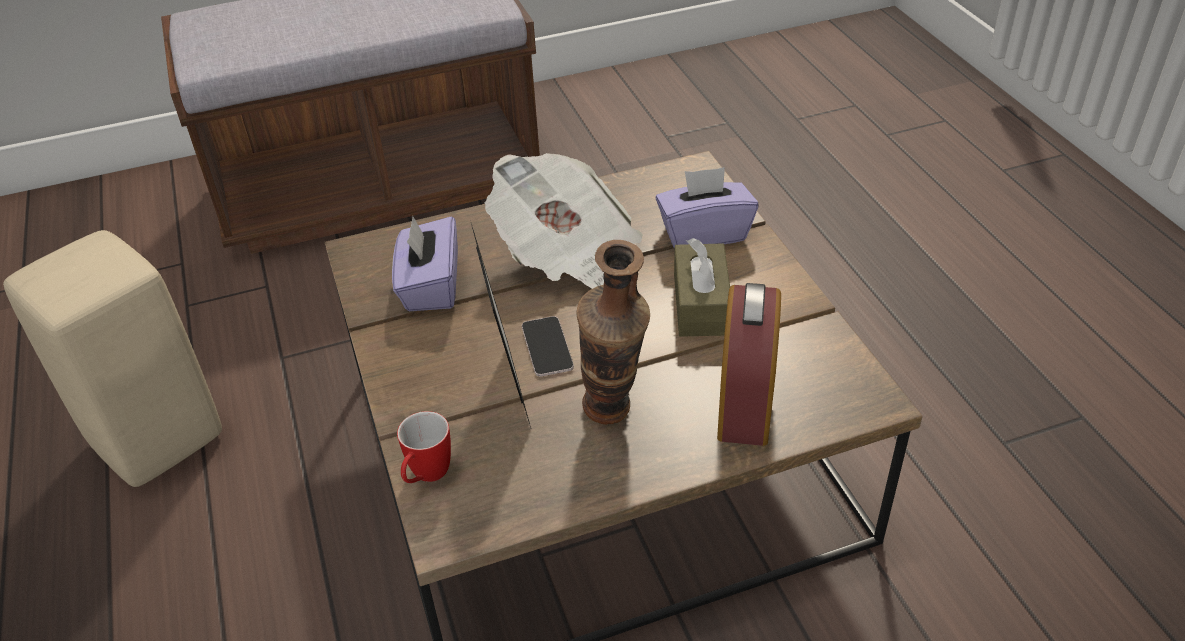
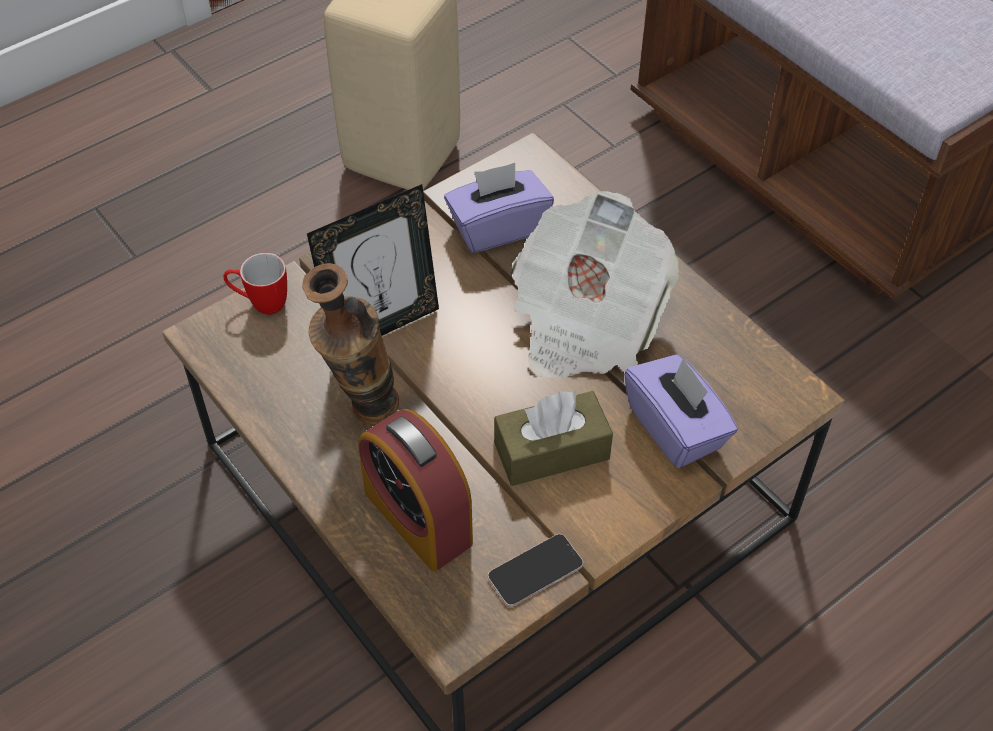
camera: 70 degrees right, 10 degrees up
(547, 347) = (443, 339): phone -> phone (535, 570)
(745, 401) = (418, 518): alarm clock -> alarm clock turned 60 degrees clockwise

